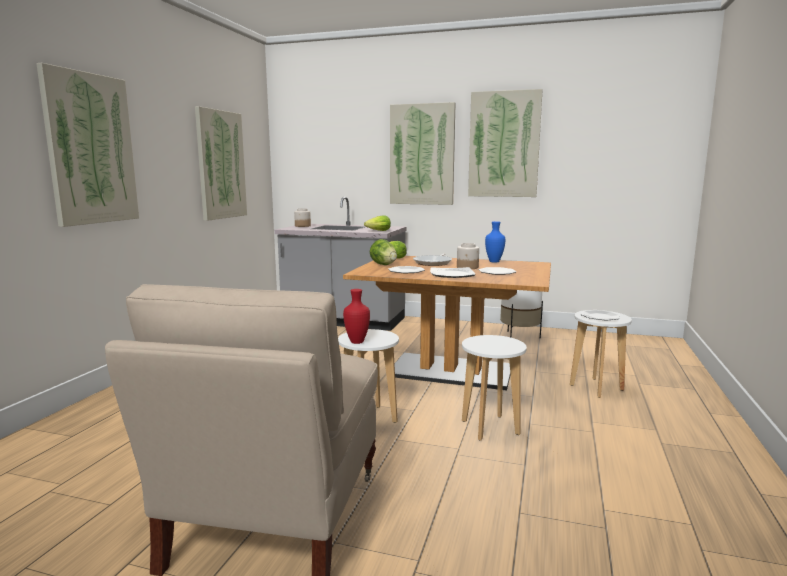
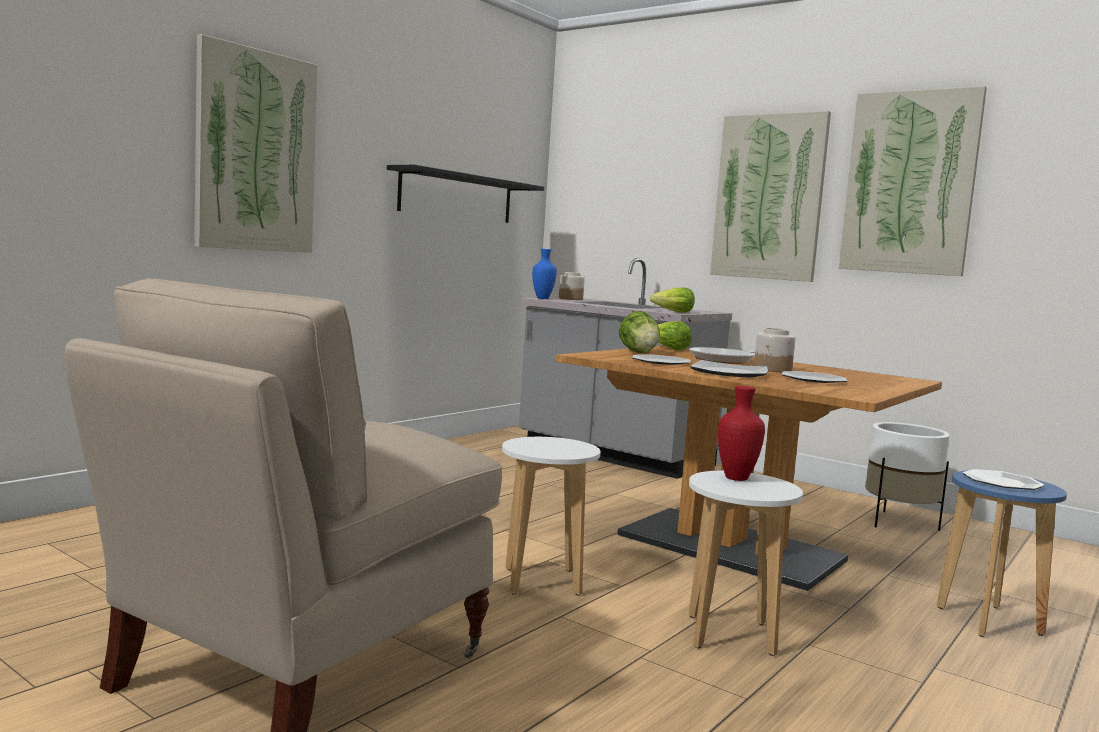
camera: 20 degrees right, 5 degrees down
(221, 165) = (457, 197): picture -> black shelf
(357, 342) = (527, 449): red vase -> red vase (737, 479)
(494, 261) = (834, 370): blue vase -> blue vase (543, 298)
(596, 388) = (989, 621): white stool -> blue stool

